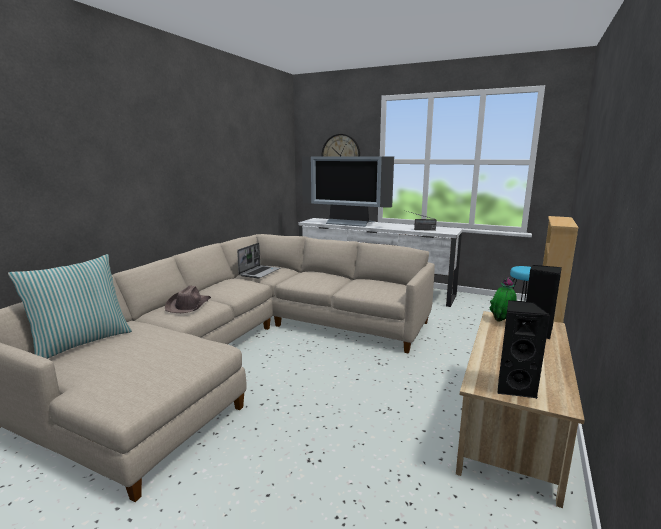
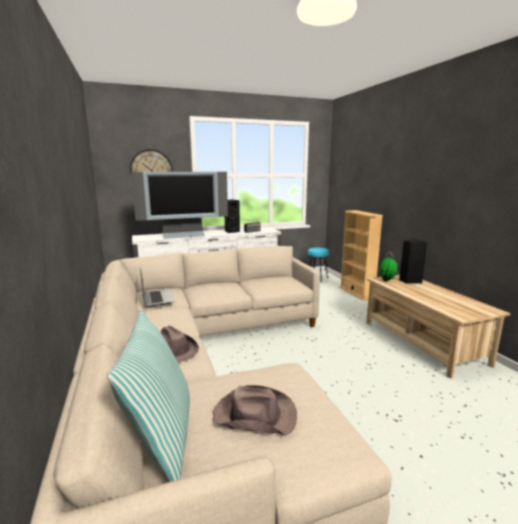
camera: 45 degrees left, 0 degrees up
(128, 355) = (254, 415): none -> brown hat
(514, 387) = (469, 311): black speaker -> black speaker (231, 231)

